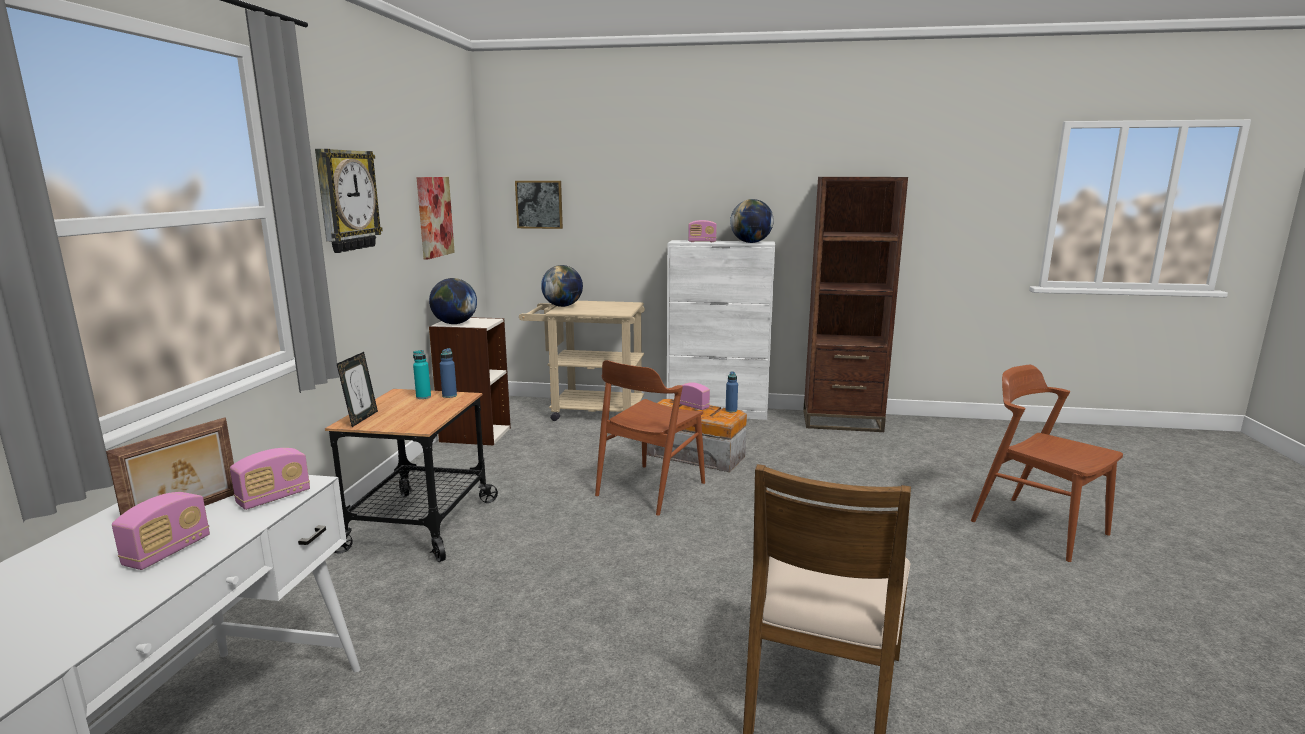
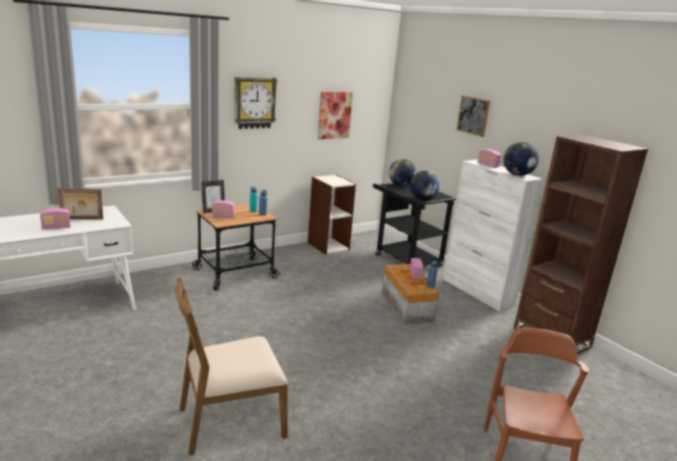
camera: 45 degrees right, 5 degrees up
(274, 498) = (105, 224): radio -> radio (223, 216)
(454, 323) = (325, 179): globe -> globe (422, 199)
(539, 204) = (416, 116): picture -> picture (473, 115)
(588, 411) = (404, 258): beige cart -> black cart
(650, 489) = (348, 309): brown chair -> none

